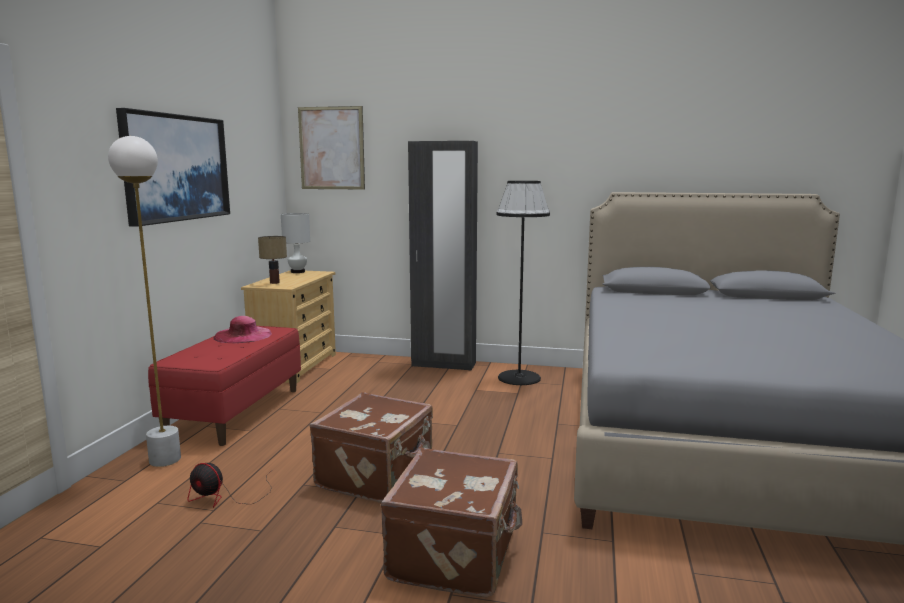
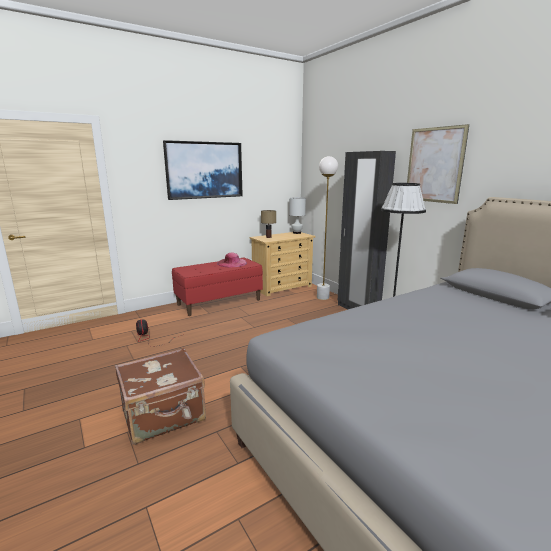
camera: 45 degrees right, 5 degrees up
(164, 460) = (162, 314): white floor lamp -> white floor lamp (322, 297)
(331, 148) = (321, 157): picture -> picture (434, 165)
(377, 475) = (211, 357): brown suitcase -> none

